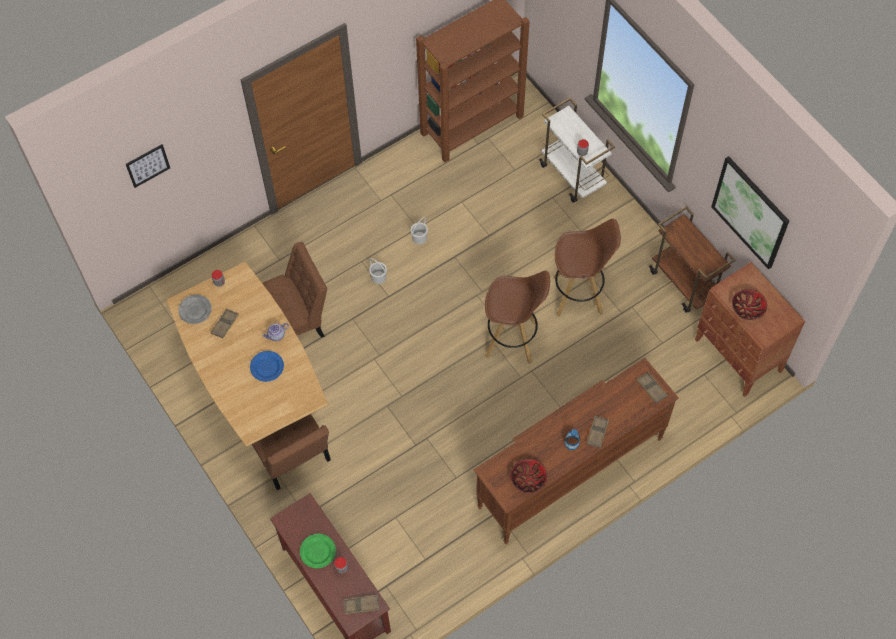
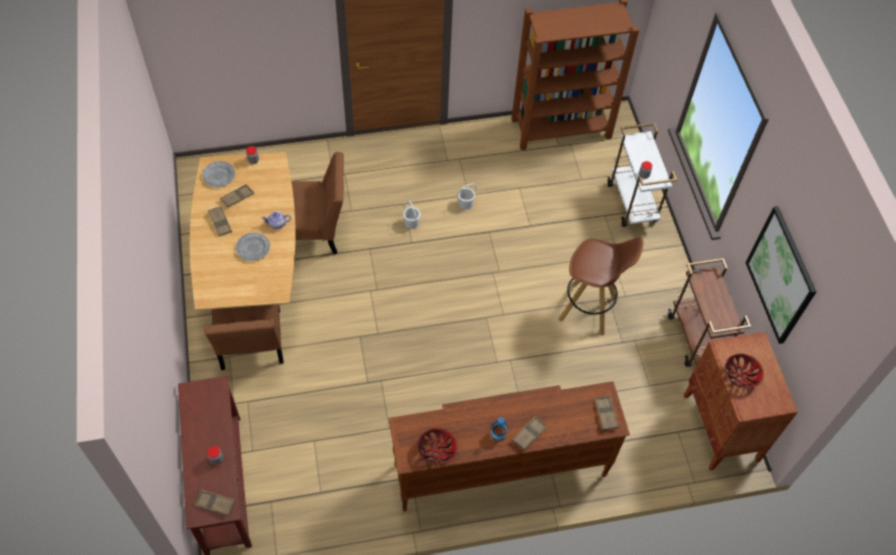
camera: 20 degrees right, 5 degrees down
(147, 165) = (222, 21): picture -> none
(222, 355) = (220, 222): none -> brown tray
(267, 367) = (253, 248): blue plate -> grey plate
(317, 551) = (203, 433): green plate -> none
(513, 340) = (506, 325): brown stool -> none

